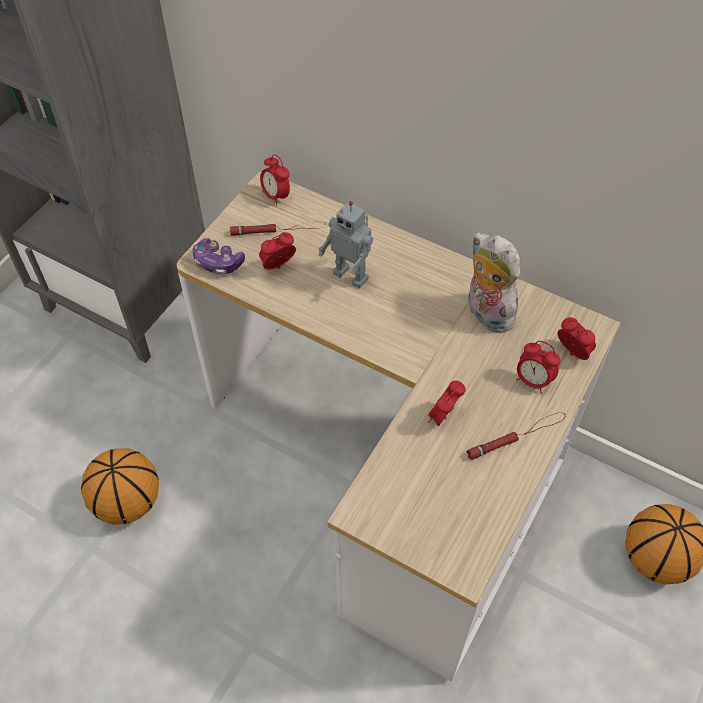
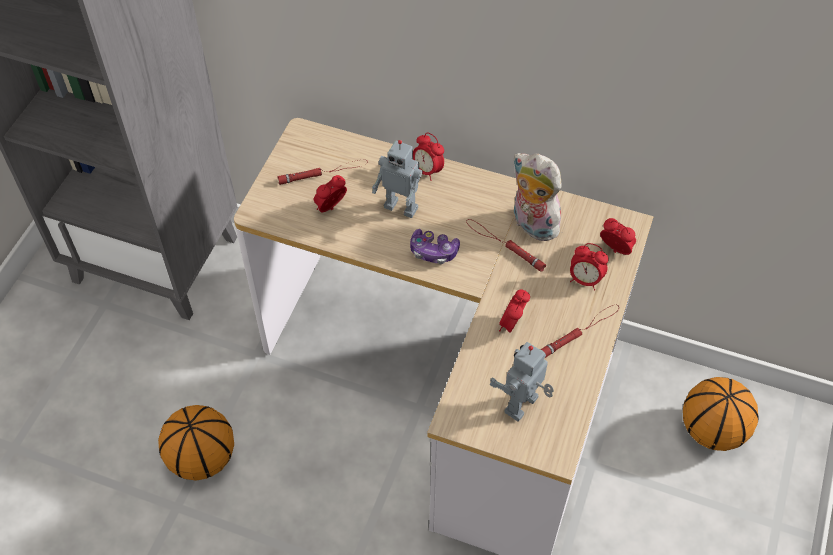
camera: 10 degrees left, 0 degrees up
(218, 263) = (273, 212): game controller -> game controller (433, 251)
(276, 196) = (313, 140): alarm clock -> alarm clock (427, 171)
(437, 510) = (523, 406): none -> toy robot
(452, 330) = (504, 245): none -> red flashlight

